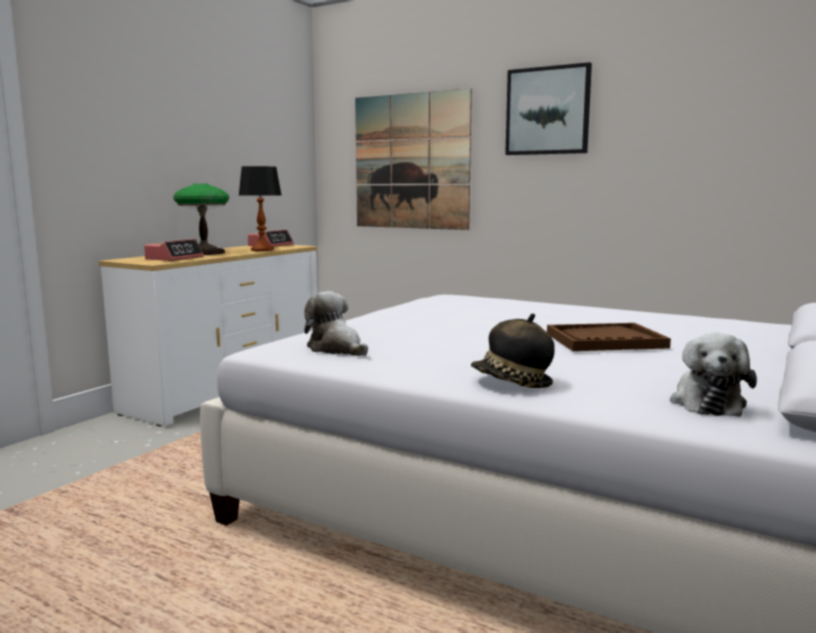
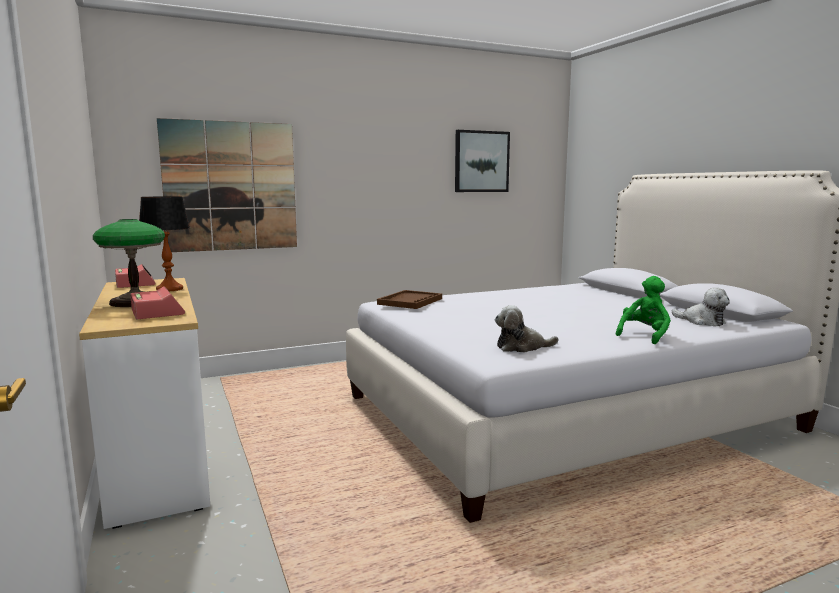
camera: 55 degrees left, 0 degrees up
(512, 383) = (644, 335): hat -> green plush toy
(548, 111) = (358, 149): picture -> picture (481, 161)
(605, 340) = (575, 307): brown tray -> brown tray (410, 301)

